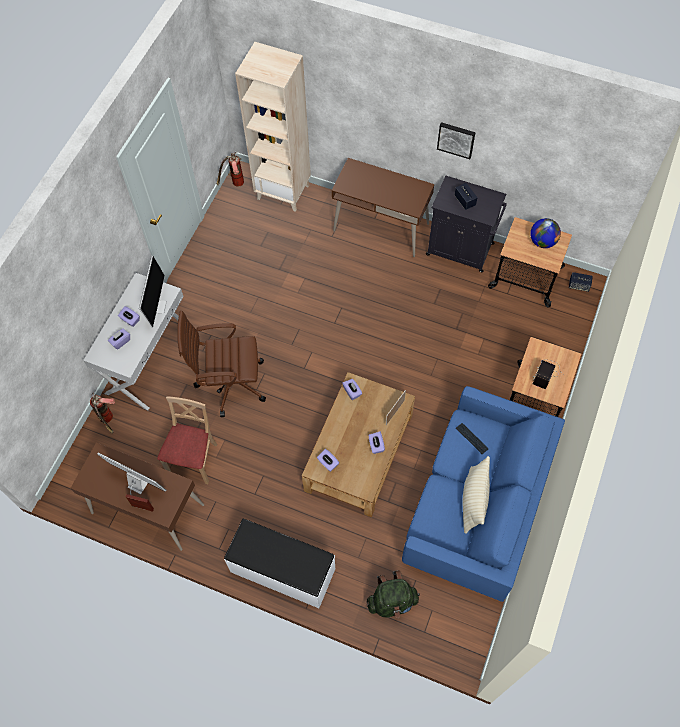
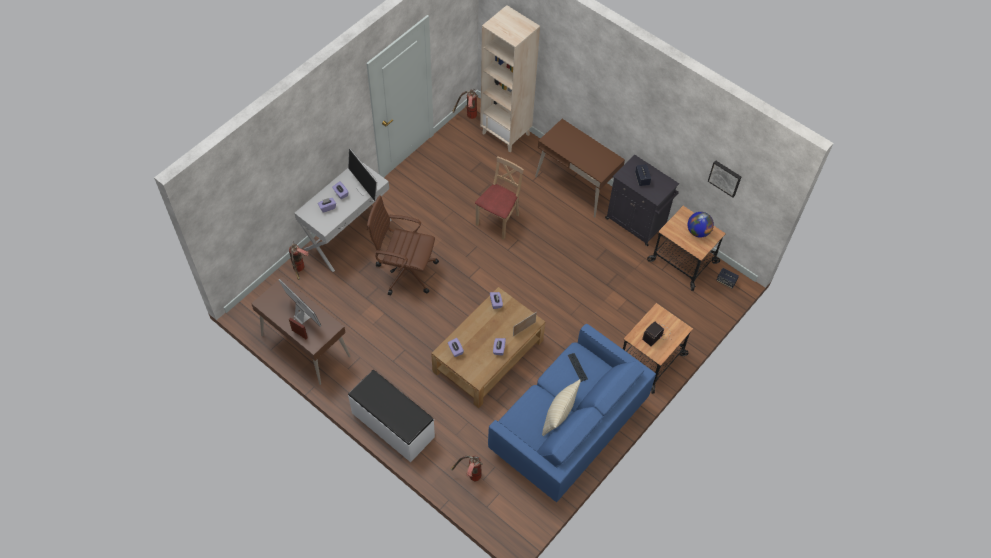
camera: 15 degrees right, 5 degrees down
(157, 306) = (365, 189): monitor -> monitor turned 120 degrees clockwise
(194, 460) = (355, 321): beige chair -> beige chair (498, 220)
(392, 601) = (470, 476): green backpack -> fire extinguisher
(456, 139) = (645, 126): picture -> picture (725, 177)

